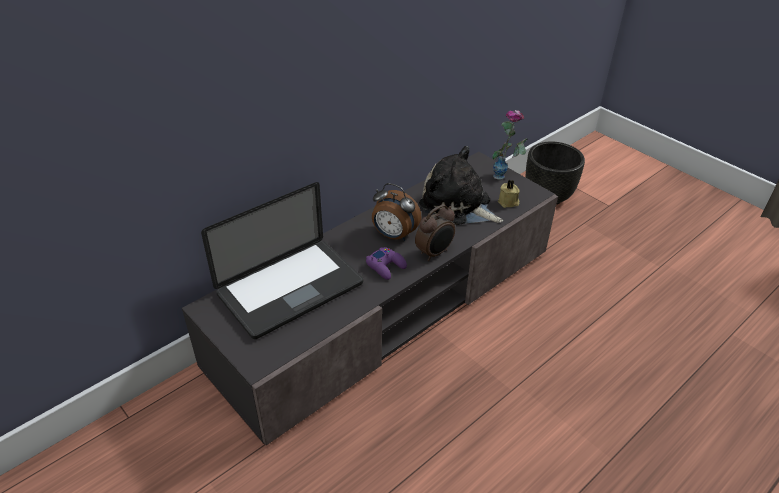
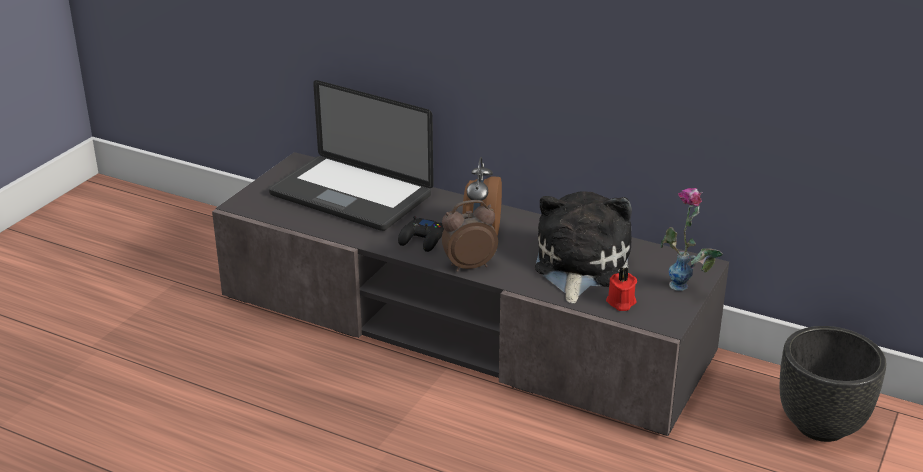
camera: 70 degrees right, 10 degrees down
(386, 266) = (422, 240): purple game controller -> black game controller
(434, 253) = (468, 266): alarm clock -> alarm clock turned 135 degrees clockwise
(508, 202) = (620, 302): beige candle -> red candle

